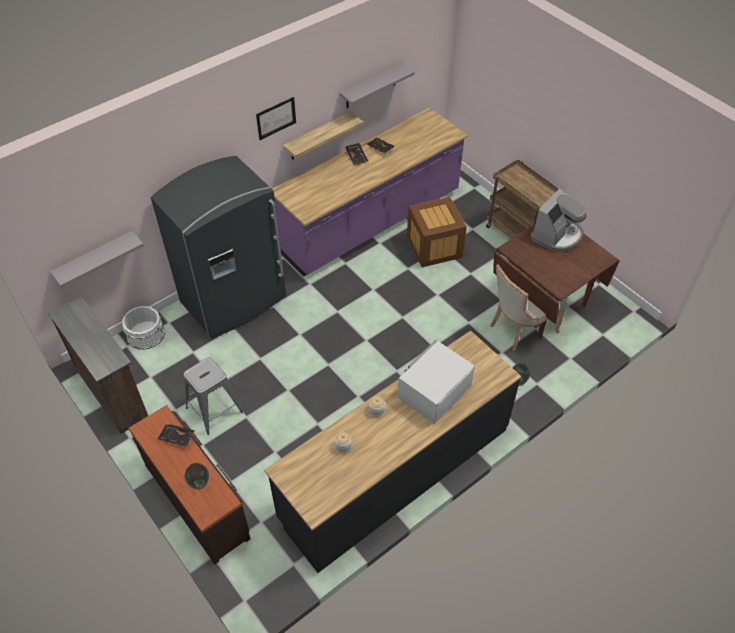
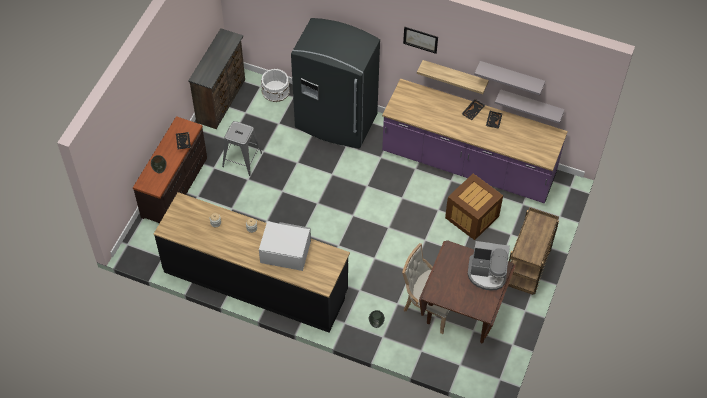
camera: 60 degrees right, 5 degrees up
(95, 259) = (266, 23): grey shelf -> grey shelf (531, 105)

